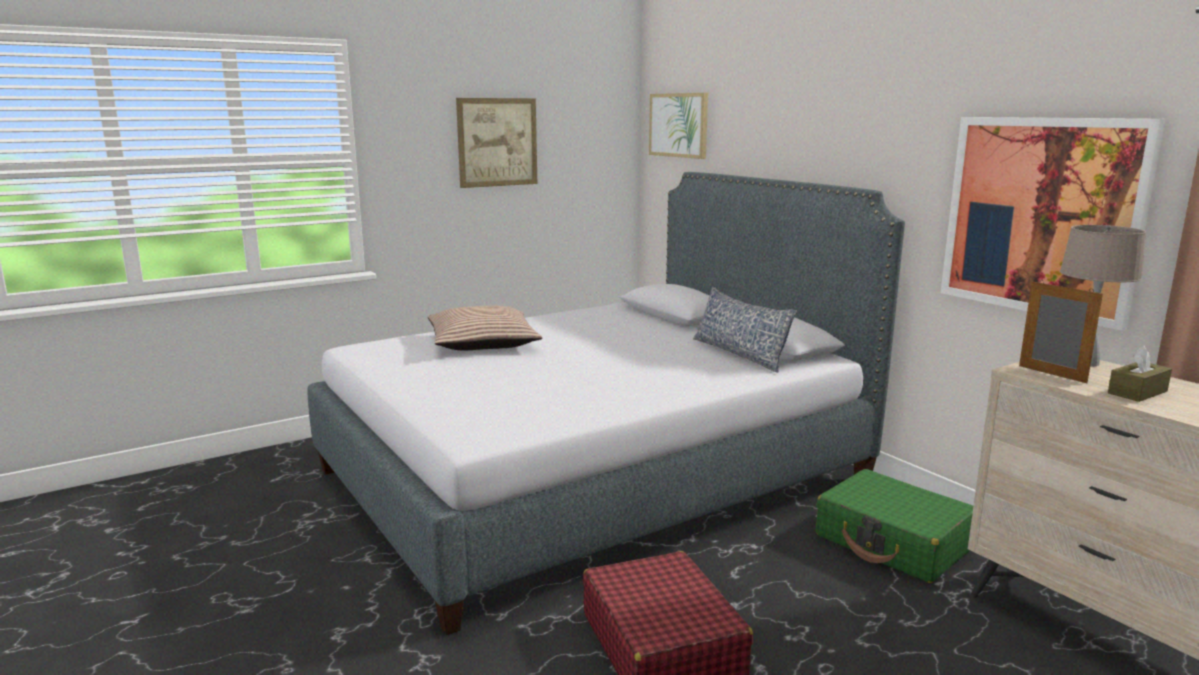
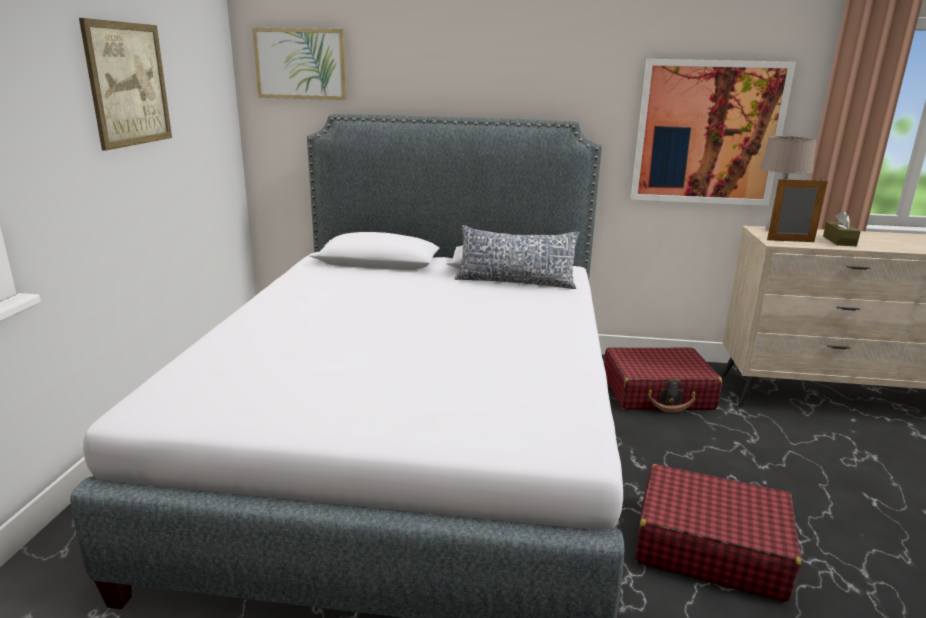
camera: 50 degrees left, 5 degrees up
(483, 342) = (293, 343): pillow -> none
(893, 542) = (658, 393): green suitcase -> red suitcase

